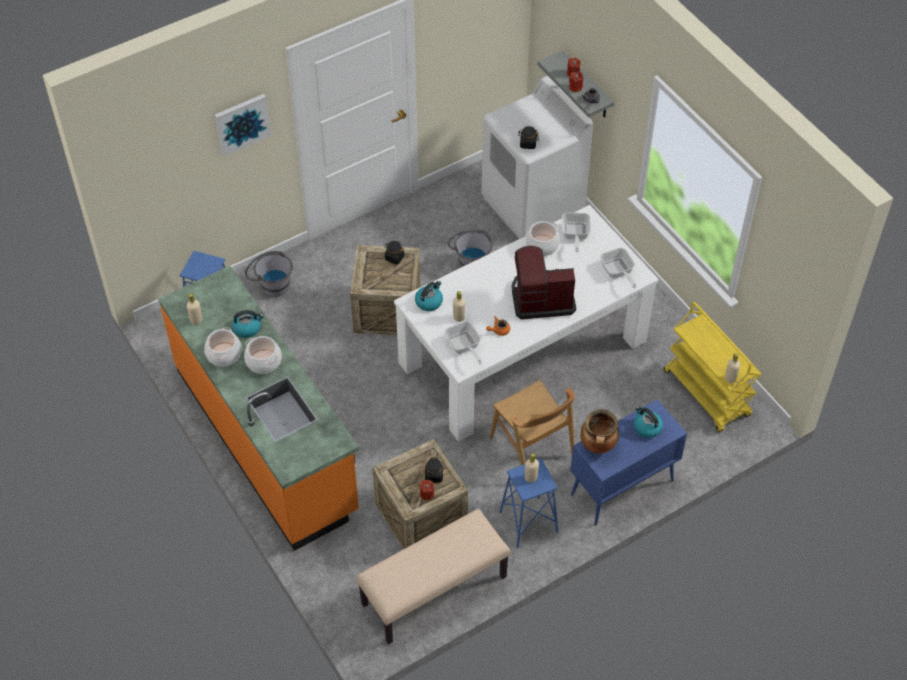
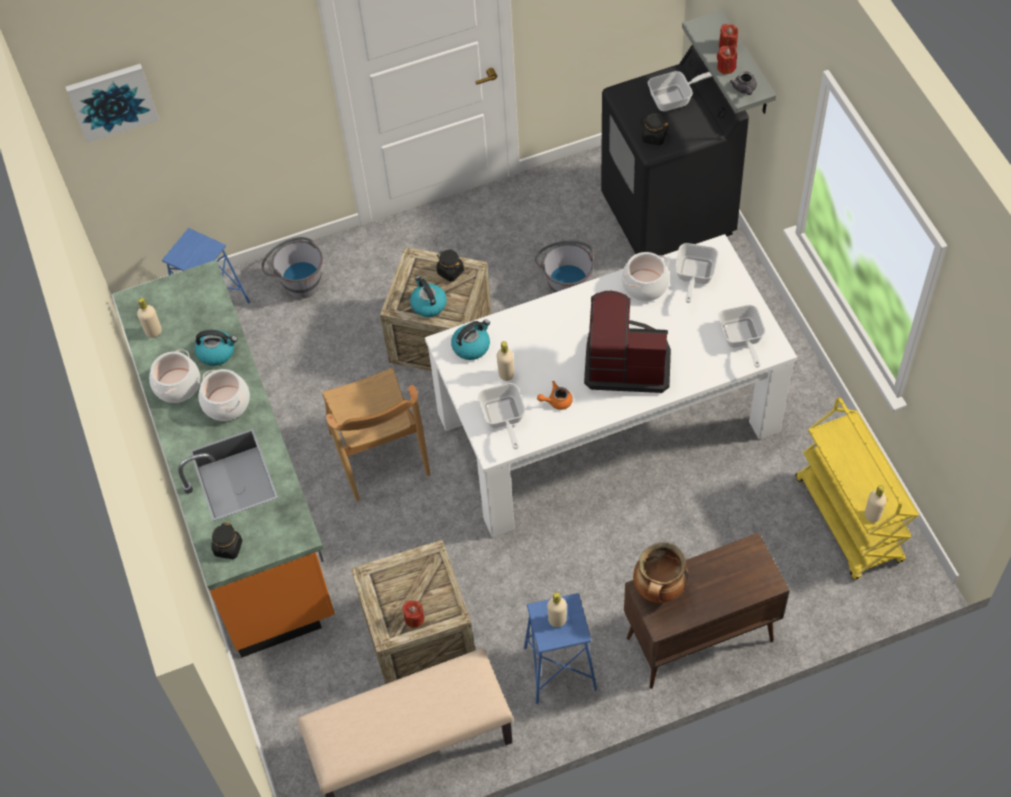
camera: 15 degrees right, 5 degrees up
(242, 123) = (251, 69): picture -> picture (112, 101)
(434, 476) = (430, 593): black jar -> black jar (228, 548)
(532, 448) = (588, 562): brown chair -> brown chair (379, 454)
(533, 205) = (668, 214): white washing machine -> black washing machine
(536, 116) = (675, 99): none -> frying pan
(621, 488) = (698, 640): blue cabinet -> brown cabinet
(646, 427) = (734, 573): kettle -> kettle (428, 304)

